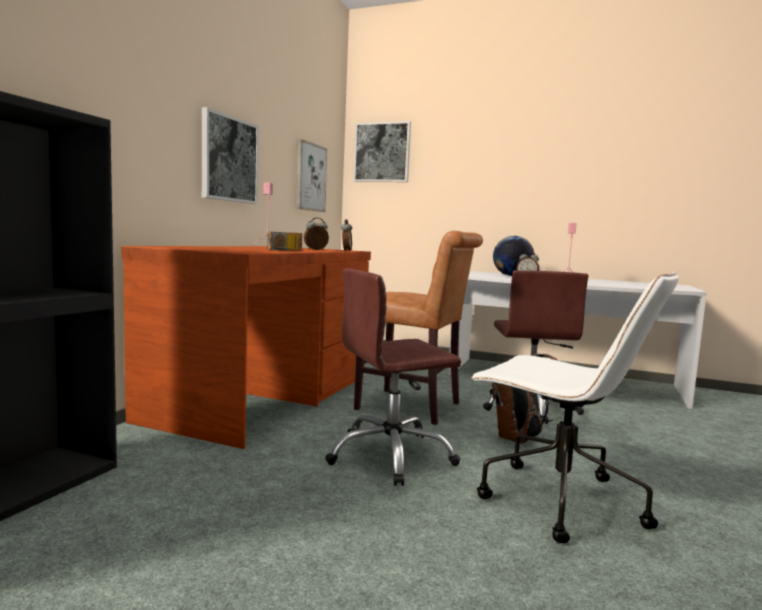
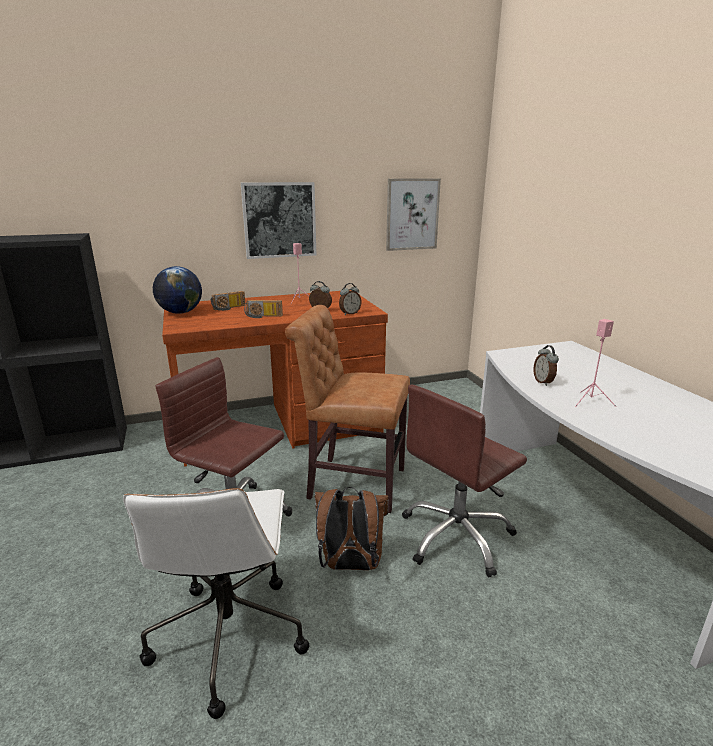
camera: 50 degrees right, 15 degrees up
(224, 248) = (229, 308): none -> radio
(382, 152) = (512, 175): picture -> none
(414, 408) = (351, 483): brown chair -> brown chair turned 120 degrees clockwise
(511, 276) = (563, 367): globe -> globe (180, 312)

